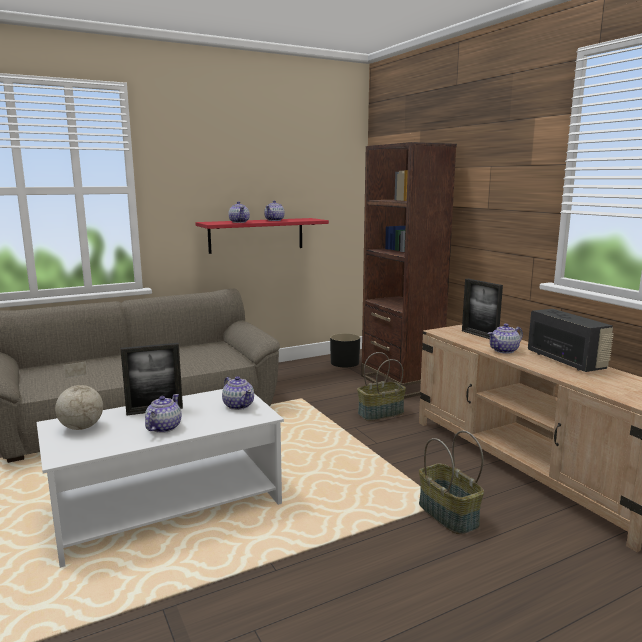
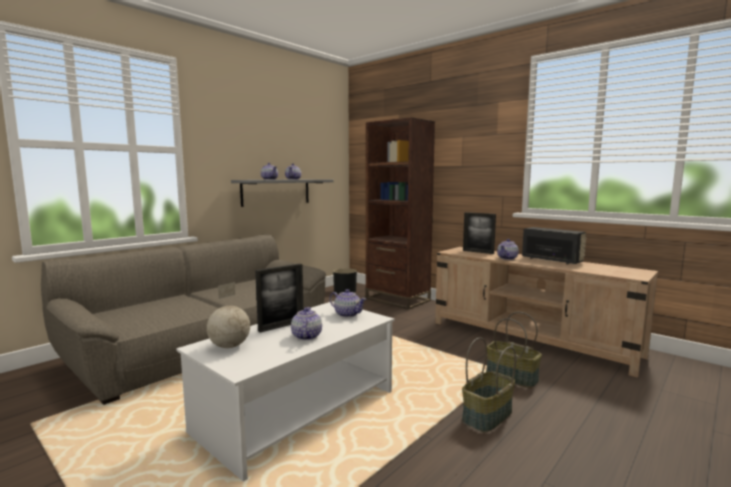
camera: 20 degrees left, 5 degrees down
(256, 235) = (276, 192): red shelf -> grey shelf
(380, 413) = (403, 320): basket -> basket (488, 417)

